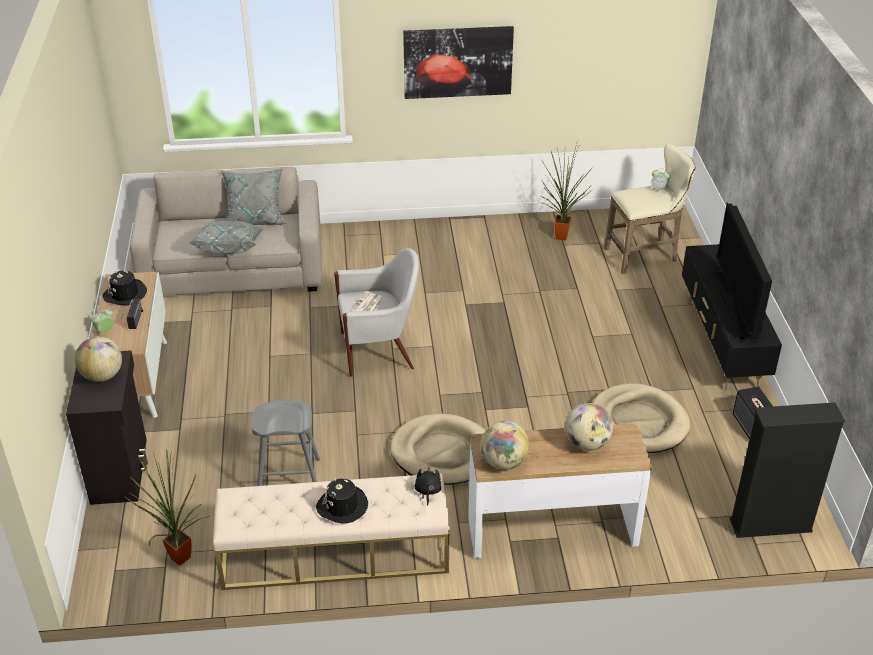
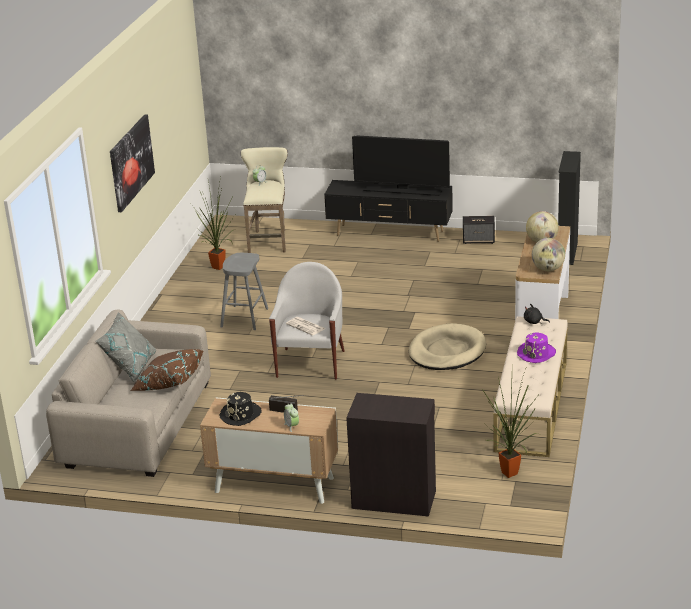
camera: 70 degrees left, 10 degrees down
(102, 376) = (384, 406): globe -> none
(229, 247) = (168, 382): grey pillow -> brown pillow
(288, 478) = (443, 418): grey stool -> grey stool (244, 318)
(342, 506) = (536, 353): black hat -> purple hat
(639, 422) = (453, 275): beige dog bed -> none

